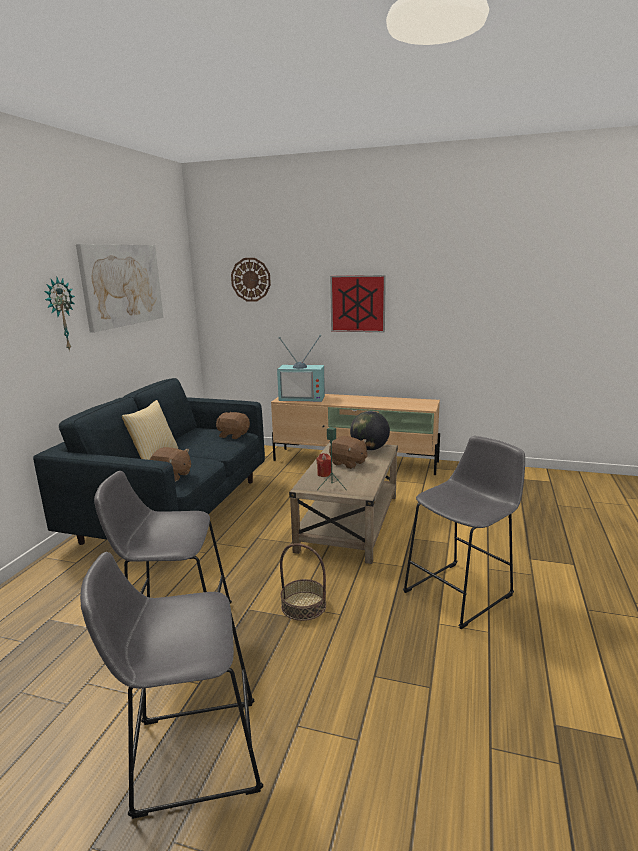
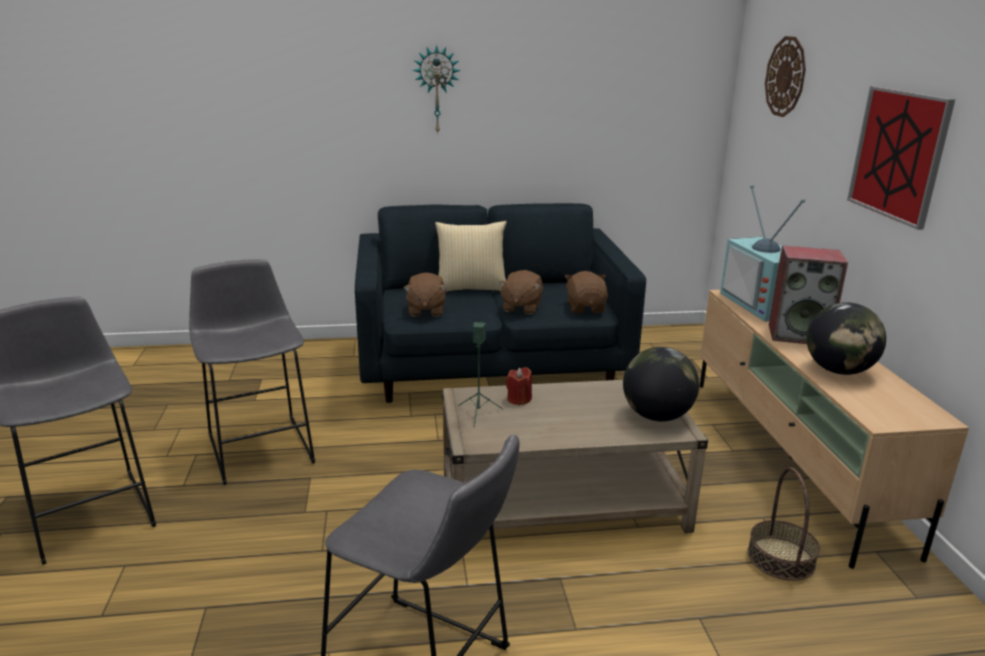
camera: 65 degrees right, 5 degrees up
(122, 285) = (557, 63): picture -> none
(303, 606) = (329, 515): basket -> basket (780, 558)
(342, 400) = (799, 335): none -> speaker
(348, 463) = (576, 410): brown plush toy -> brown plush toy (521, 307)
(382, 403) = (838, 371): none -> globe

